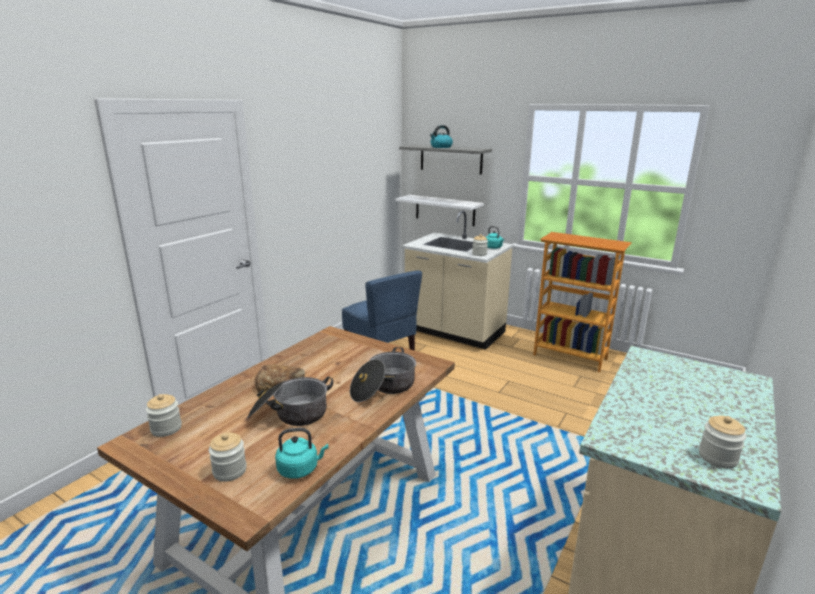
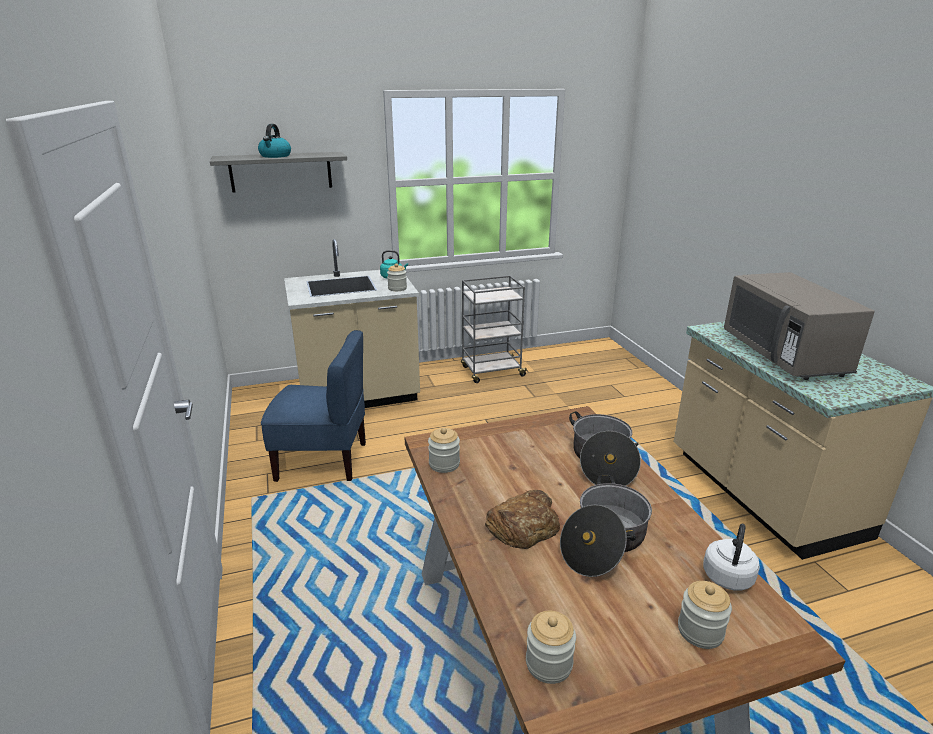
camera: 50 degrees left, 5 degrees up
(300, 469) = (728, 575): turquoise kettle -> white kettle
(445, 210) = (283, 244): white shelf -> none
(570, 356) = (492, 372): bookcase -> grey cart
(663, 399) = (783, 355): none -> grey microwave
(717, 457) = (871, 376): jar -> jar (444, 464)

